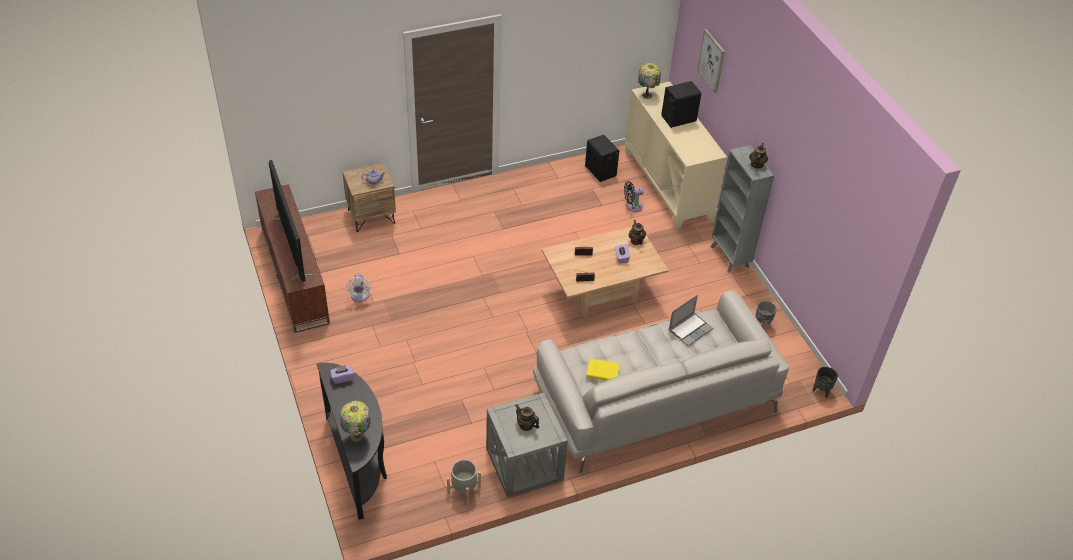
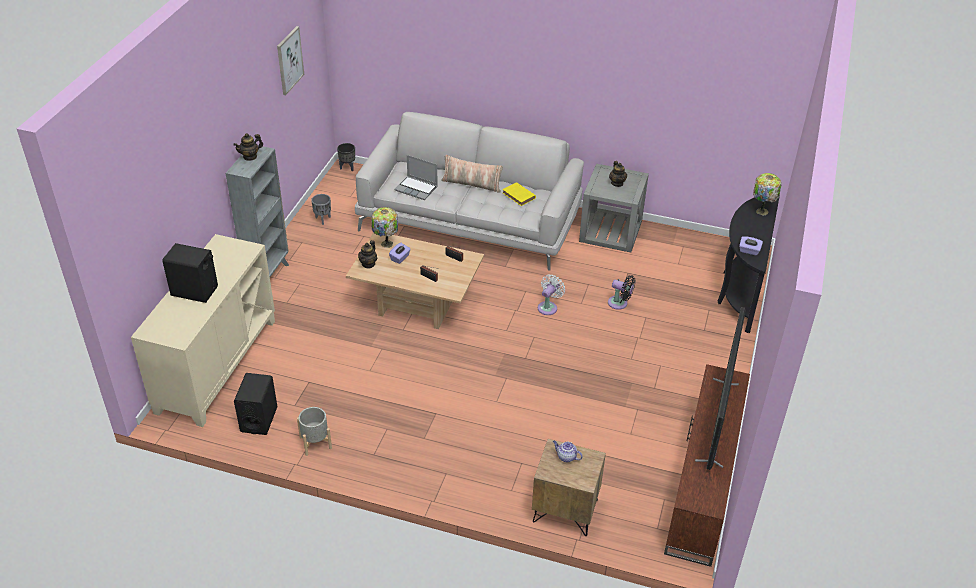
camera: 140 degrees left, 5 degrees down
(360, 297) = (646, 422): white fan -> white fan (548, 307)
(464, 490) = (670, 238): grey planter -> grey planter (315, 442)
(632, 206) = (282, 364): black fan -> black fan (619, 303)
(647, 95) = (180, 333): table lamp -> table lamp (386, 244)
(655, 364) = (472, 184): none -> pillow
(690, 329) = (417, 188): laptop -> laptop turned 150 degrees counterclockwise
(712, 60) = (154, 208): picture -> picture (289, 60)

